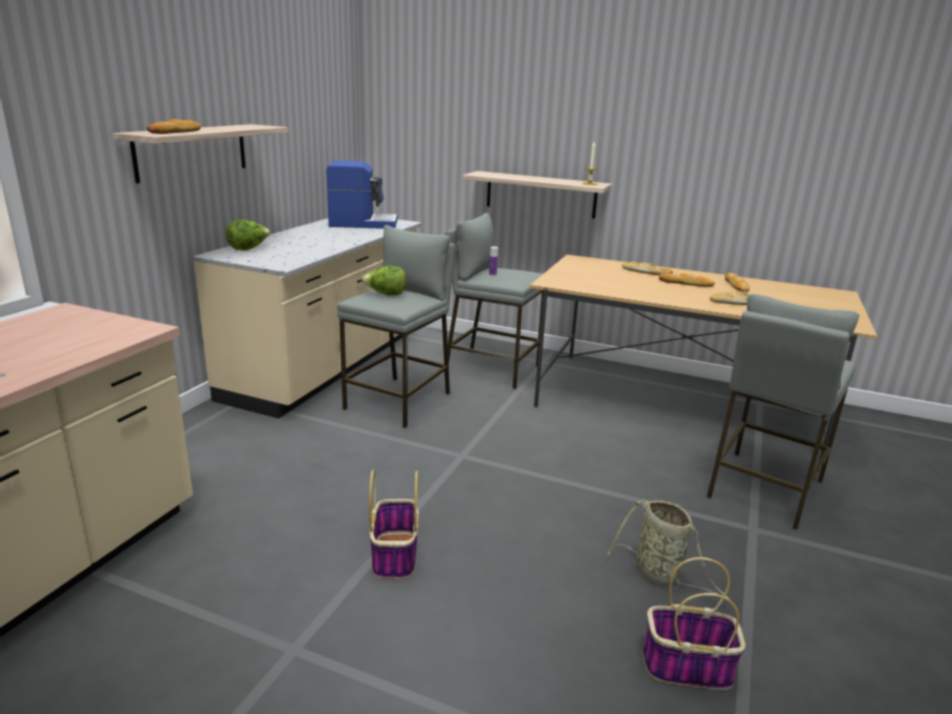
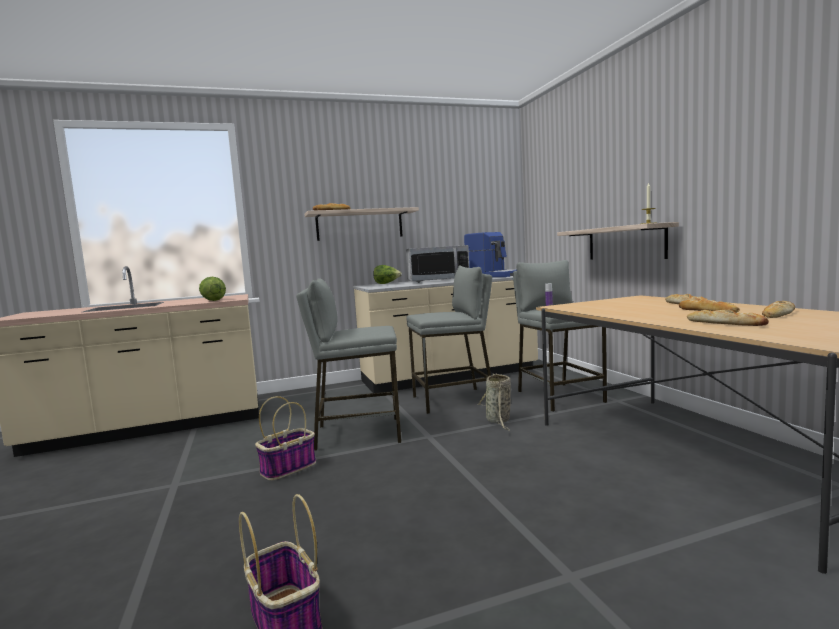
camera: 50 degrees right, 15 degrees down
(315, 238) = (438, 280): none -> microwave
(385, 295) = (439, 312): lettuce -> lettuce (213, 300)
(660, 574) = (404, 557): basket -> basket (498, 421)
(763, 488) = (665, 554): grey stool -> grey stool (358, 433)

